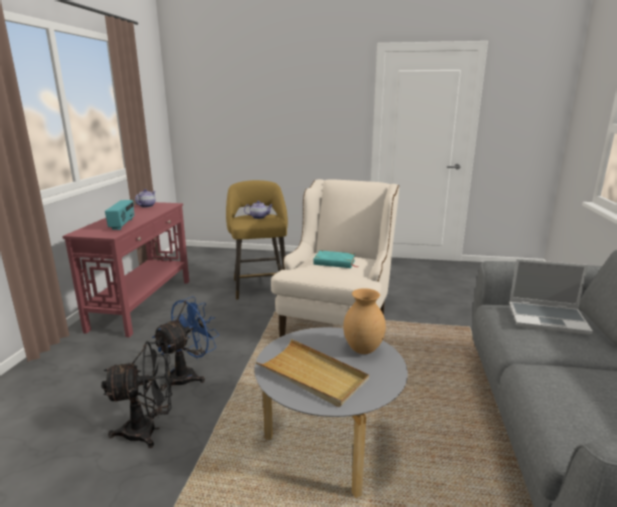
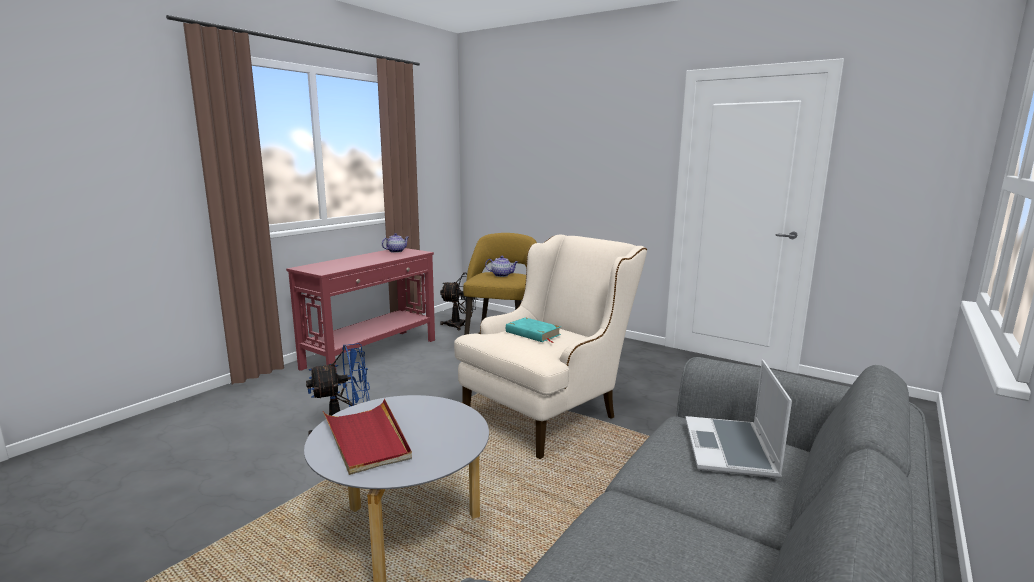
camera: 25 degrees right, 5 degrees down
(122, 224) = (347, 265): radio -> none
(149, 430) = (265, 468): black fan -> black fan (460, 325)
(312, 375) = (367, 439): beige tray -> red tray
(363, 350) = (452, 429): brown vase -> none
(548, 318) = (731, 449): laptop -> laptop turned 60 degrees clockwise

